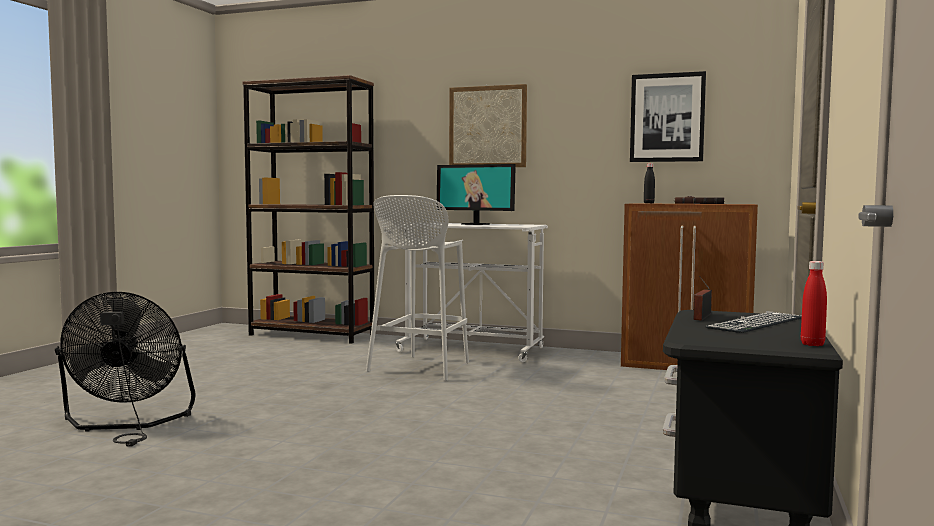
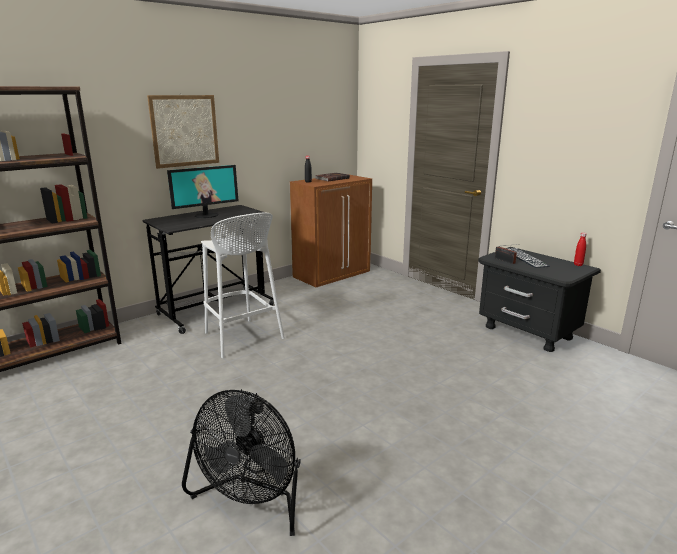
camera: 60 degrees left, 15 degrees up
(124, 424) = (250, 496): black fan -> black fan turned 90 degrees counterclockwise
(471, 349) = (216, 310): white desk -> black desk
(667, 117) = (302, 122): picture -> none

